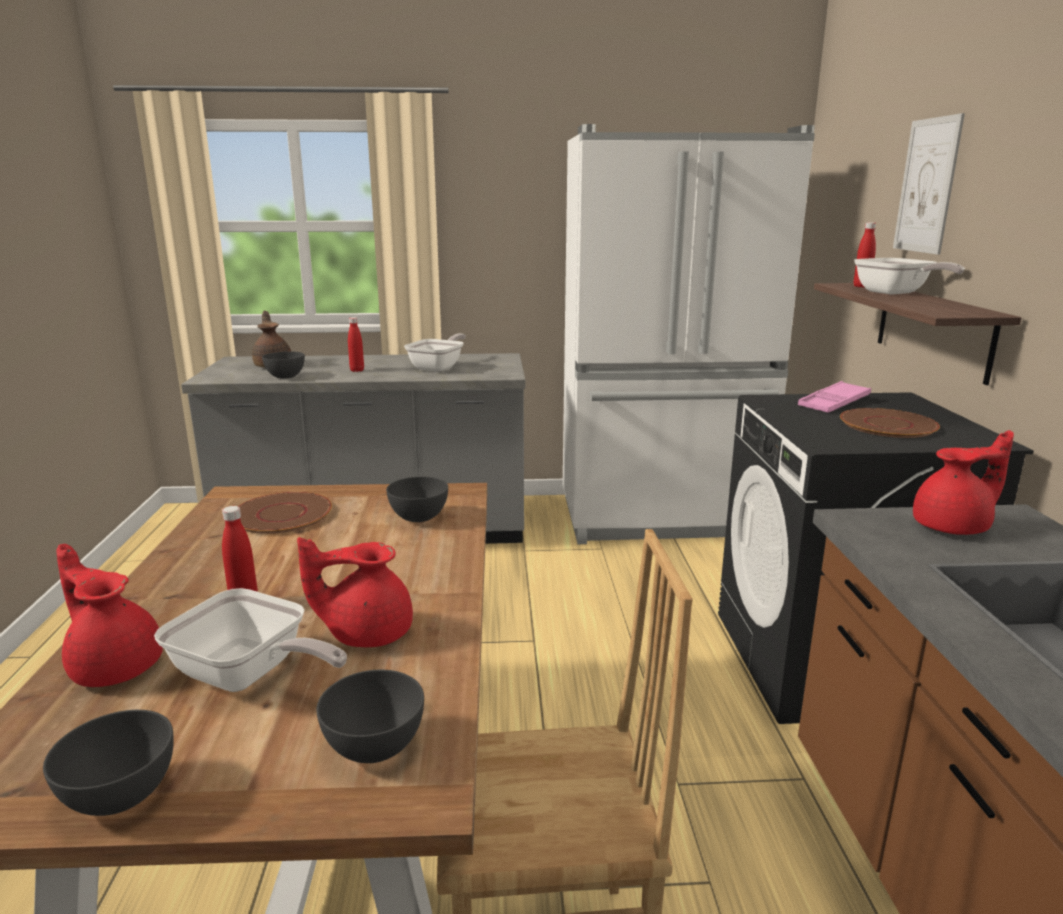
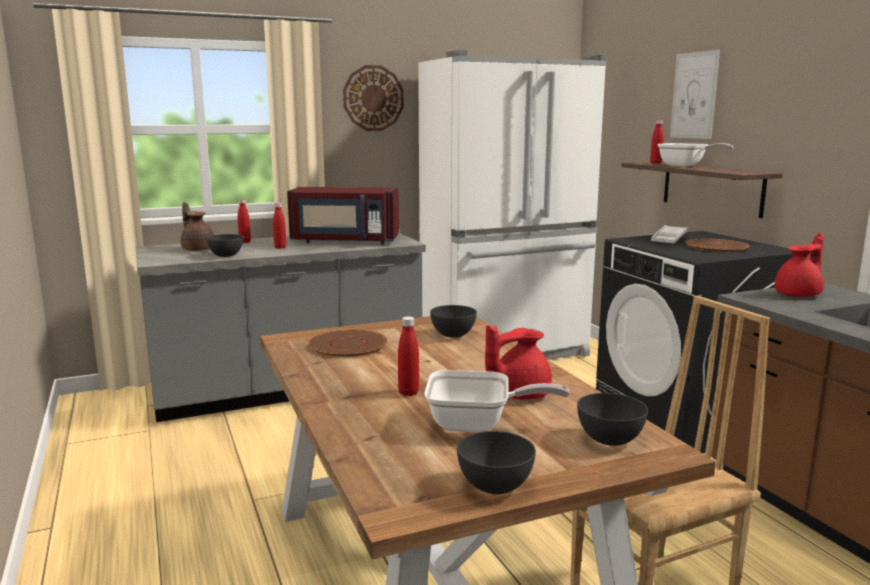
camera: 20 degrees left, 5 degrees down
(116, 665) = (375, 435): red teapot -> none
(334, 359) = (245, 242): none -> red bottle
(439, 367) = (345, 241): frying pan -> red microwave
(509, 188) = (373, 98): none -> wall clock
(834, 403) = (669, 239): pink tray -> white tray

